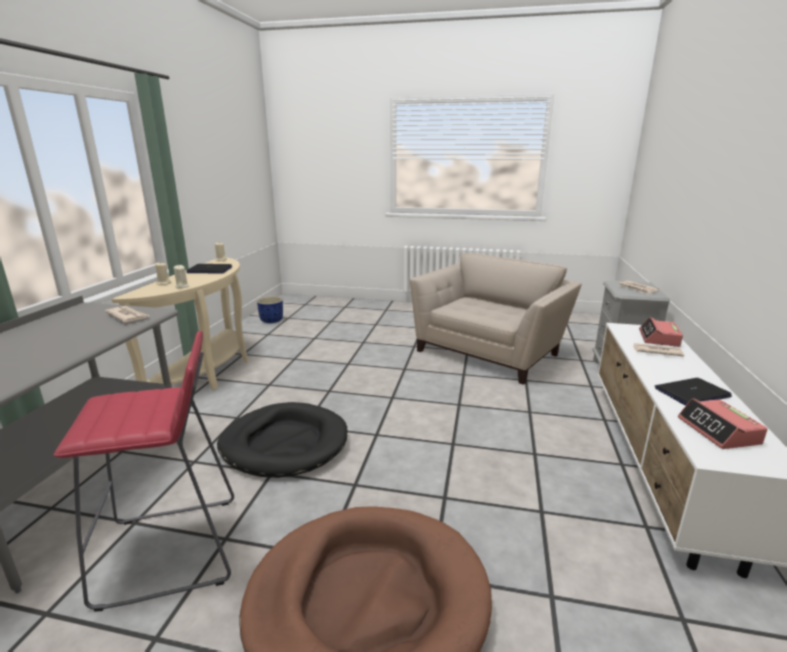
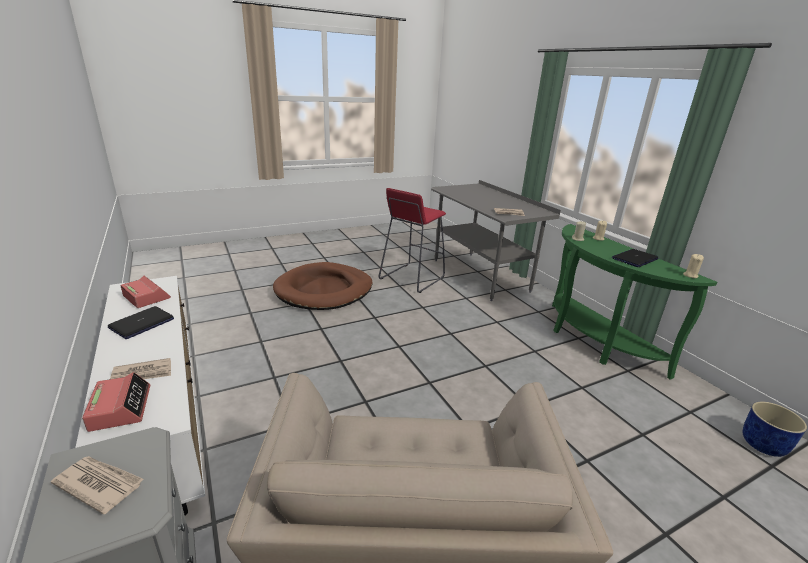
camera: 140 degrees right, 5 degrees up
(210, 373) = (592, 341): beige console table -> green console table
(284, 443) = (442, 320): black dog bed -> none

